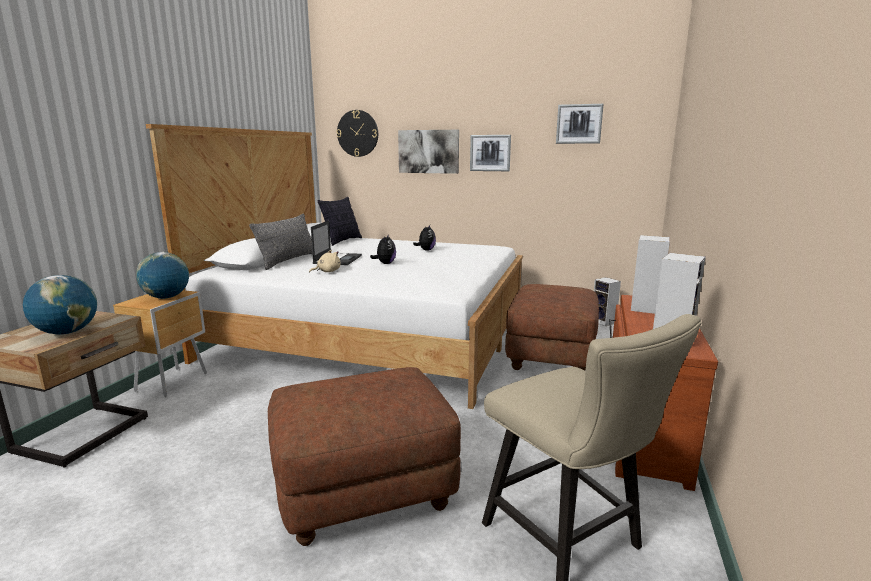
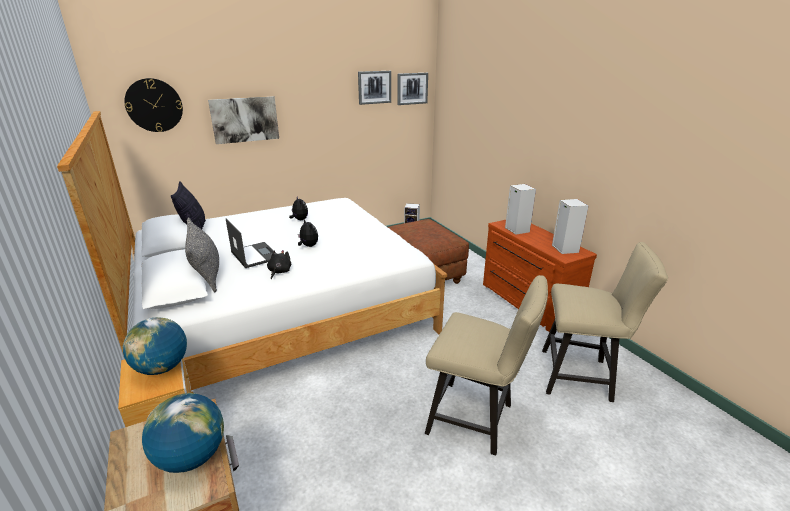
camera: 45 degrees left, 10 degrees up
(327, 271) = (279, 272): beige plush toy -> black plush toy
(364, 491) = (476, 420): brown ottoman -> beige chair
(490, 153) = (306, 116): picture -> picture (412, 88)

